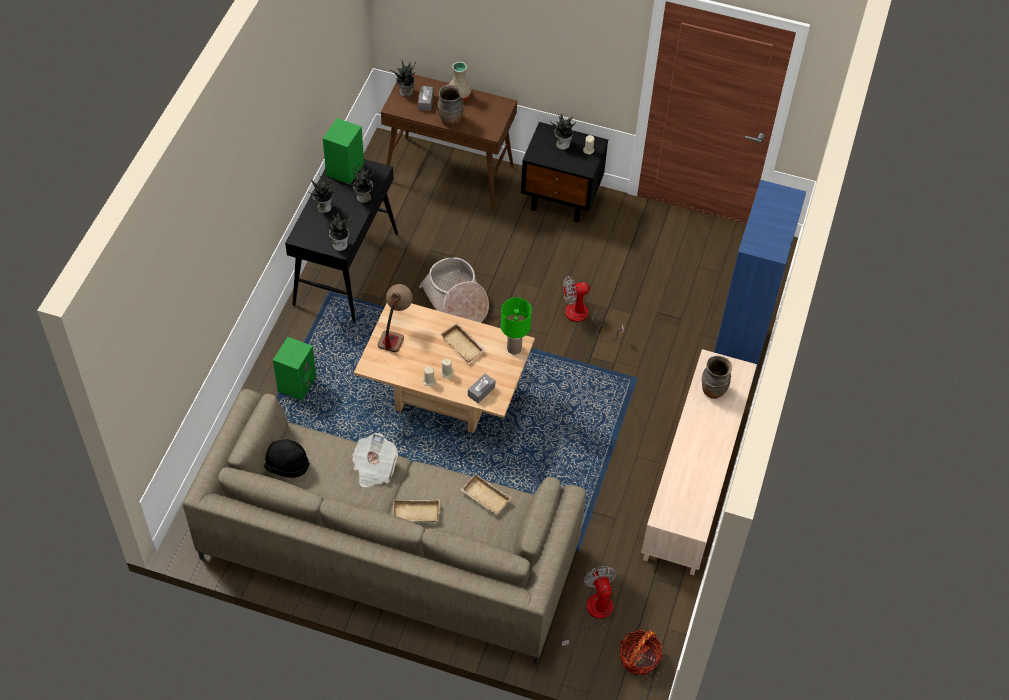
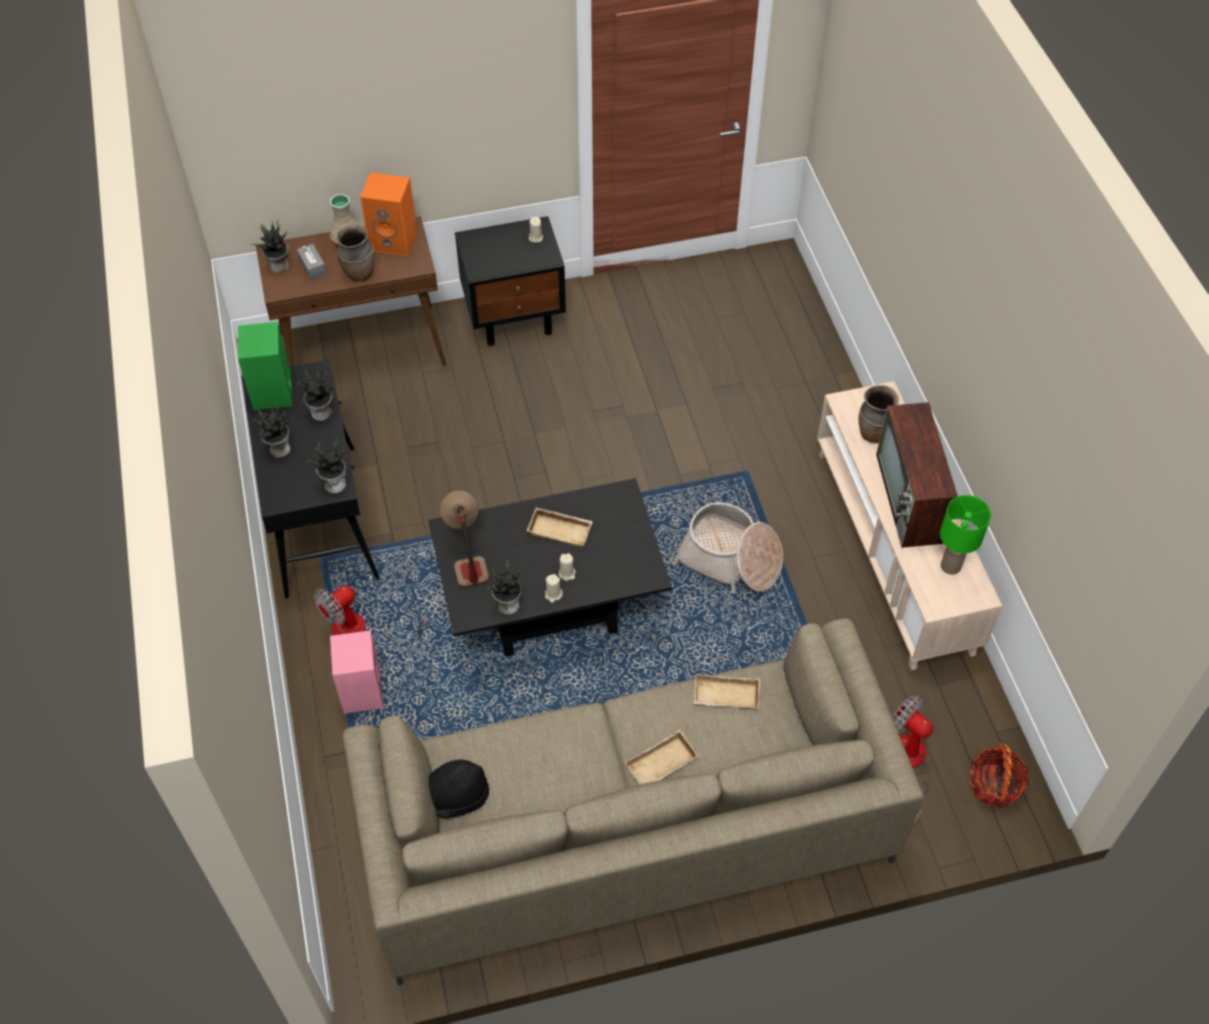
camera: 30 degrees left, 0 degrees up
(296, 383) = (361, 691): green speaker -> pink speaker
(374, 468) = (568, 737): newspaper -> none
(445, 395) = (551, 606): beige coffee table -> black coffee table
(455, 302) = (481, 492): basket -> basket (730, 560)
(481, 391) = (624, 573): grey tissue box -> none
(489, 108) = (395, 240): none -> orange speaker
(514, 348) = (622, 502): green table lamp -> green table lamp (950, 565)
(562, 144) = (501, 244): potted plant -> potted plant (507, 604)
(583, 317) = (638, 435): fan -> fan (361, 629)
(701, 445) = (910, 500): none -> television
(738, 356) = (832, 391): blue bookcase -> none

